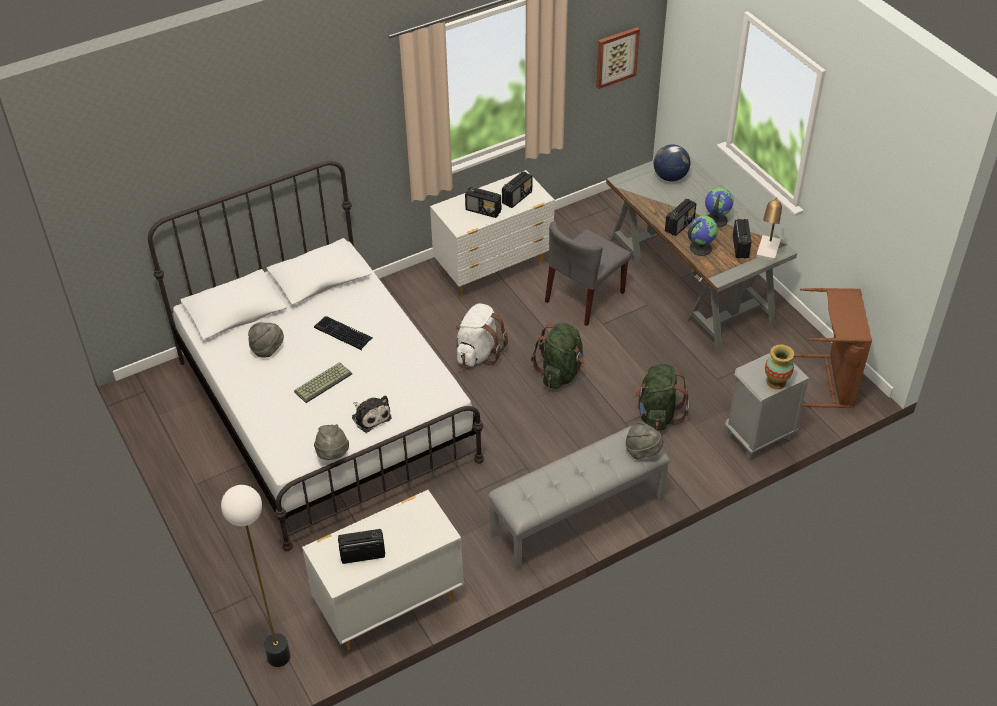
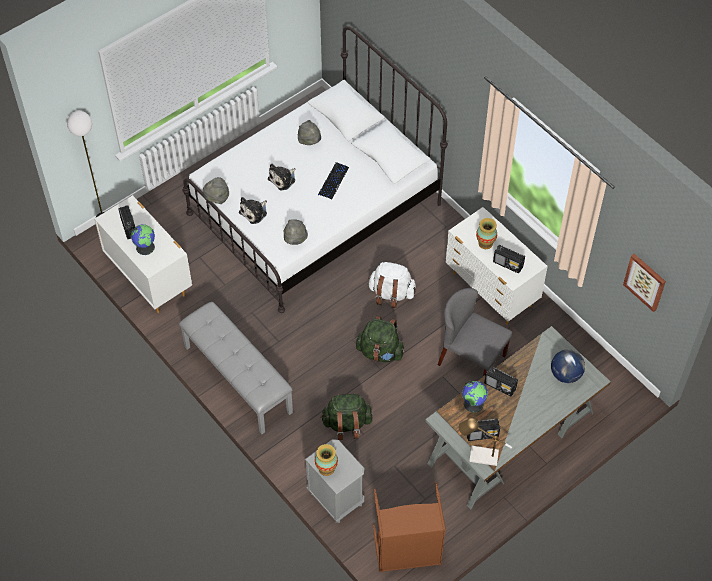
camera: 80 degrees right, 10 degrees up
(323, 382) = (283, 179): keyboard -> plush toy
(483, 210) = (485, 243): radio -> vase
(642, 451) = (259, 391): grey hat -> grey hat (295, 240)
(716, 220) = (514, 414): globe -> globe (145, 247)

